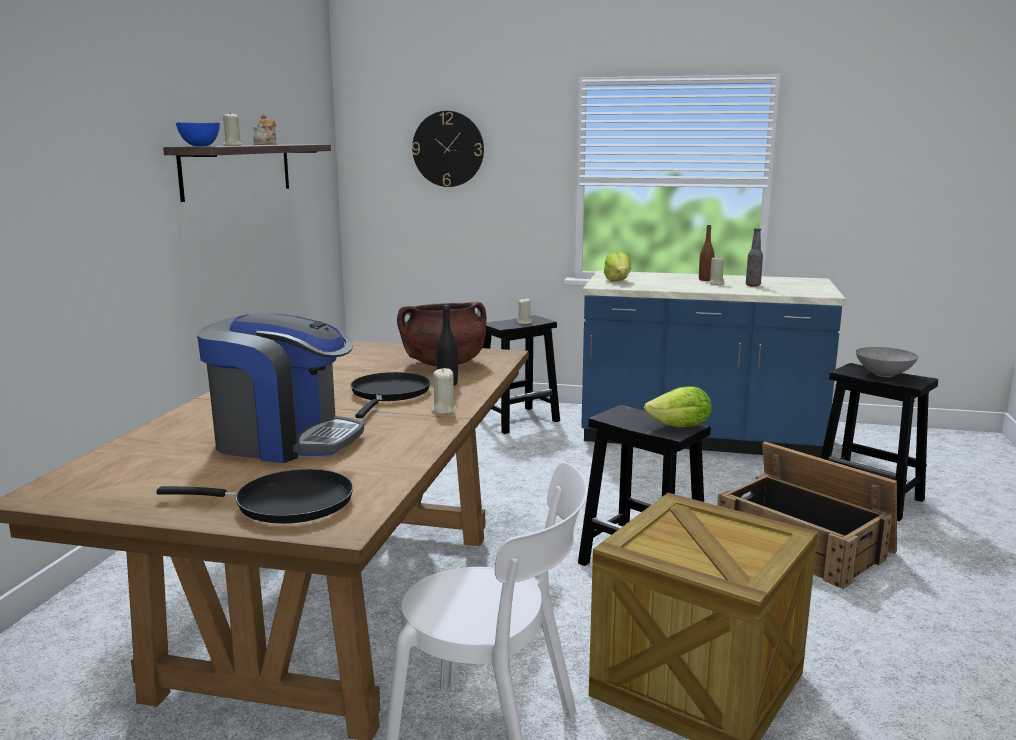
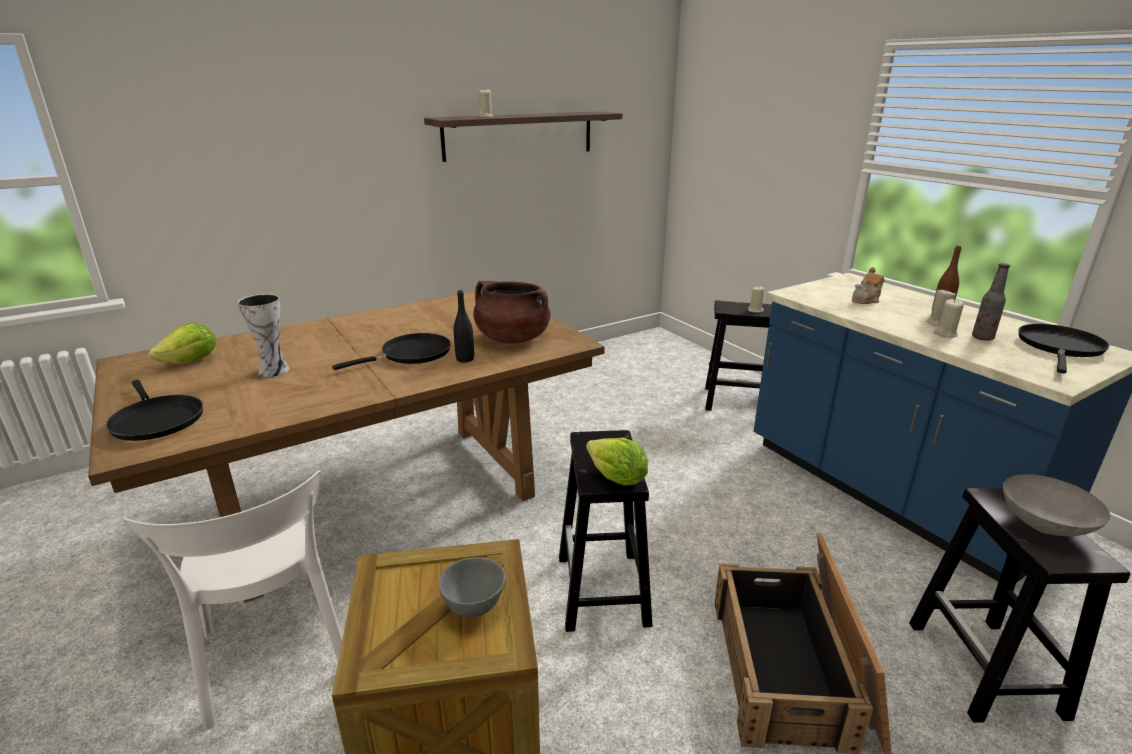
camera: 45 degrees right, 10 degrees up
(199, 146) = (446, 118): blue bowl -> none
(266, 144) = (541, 114): teapot -> teapot (866, 300)
(284, 440) = (274, 370): coffee machine -> vase
(443, 410) = (400, 383): beige candle -> beige candle (945, 334)
(448, 149) = (752, 119): wall clock -> none
(618, 281) = (828, 291): lettuce -> lettuce (191, 361)
(724, 529) = (475, 605): none -> grey bowl
(791, 282) = (1059, 347): none -> black frying pan

